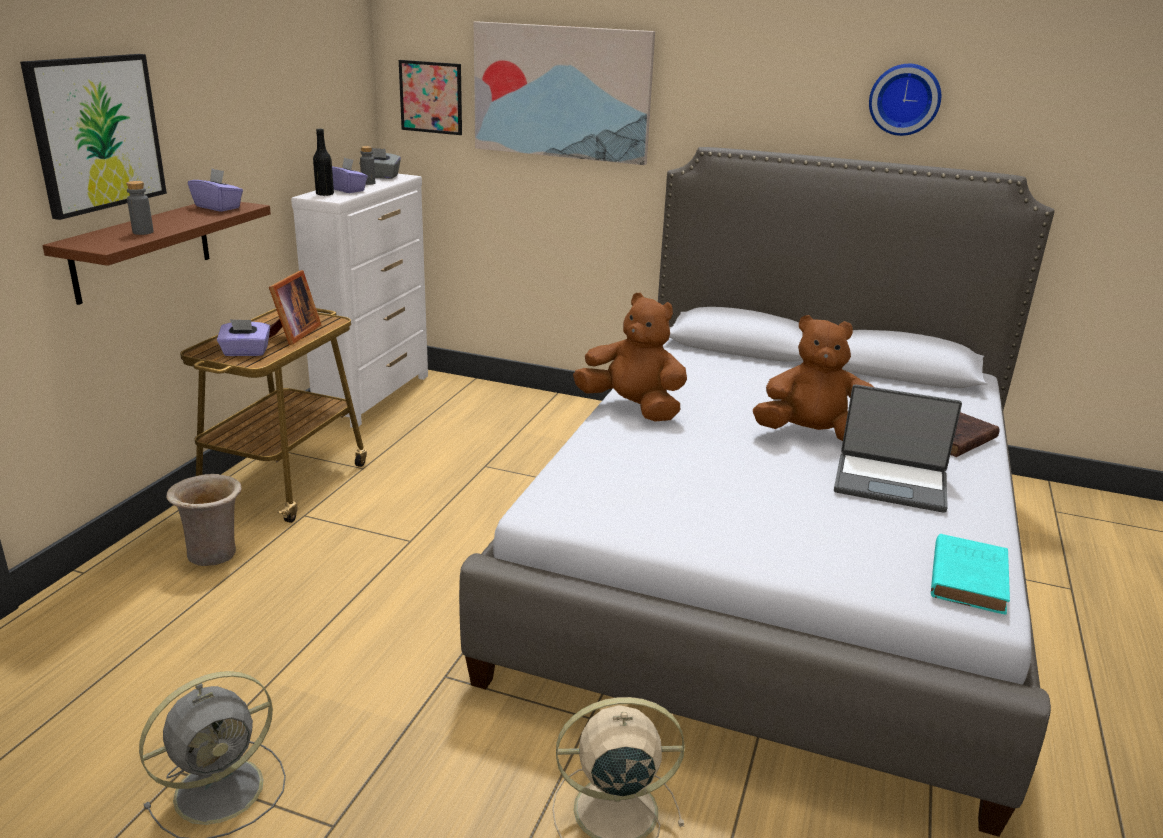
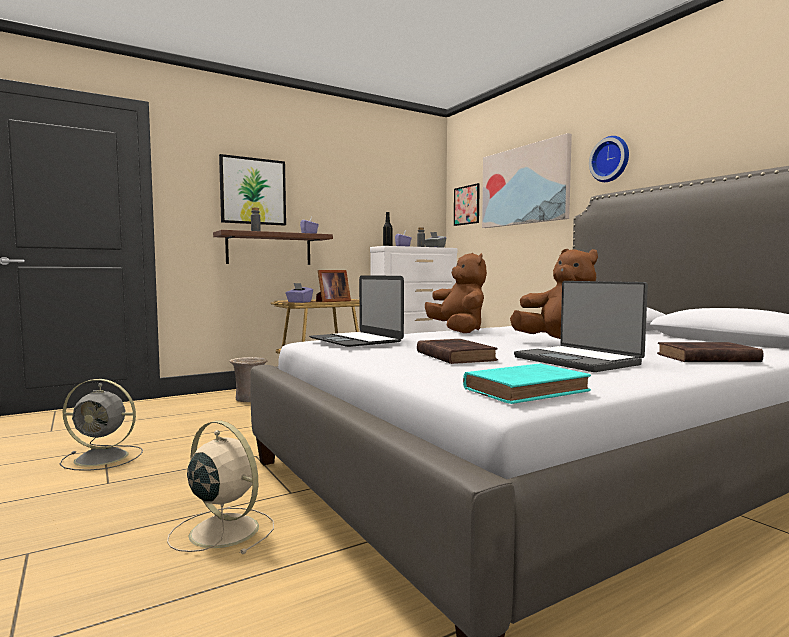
camera: 40 degrees right, 20 degrees down
(613, 495) = (355, 340): none -> laptop
(785, 509) = (454, 356): none -> brown book
(904, 99) = (746, 126): wall clock -> wall clock (611, 159)

